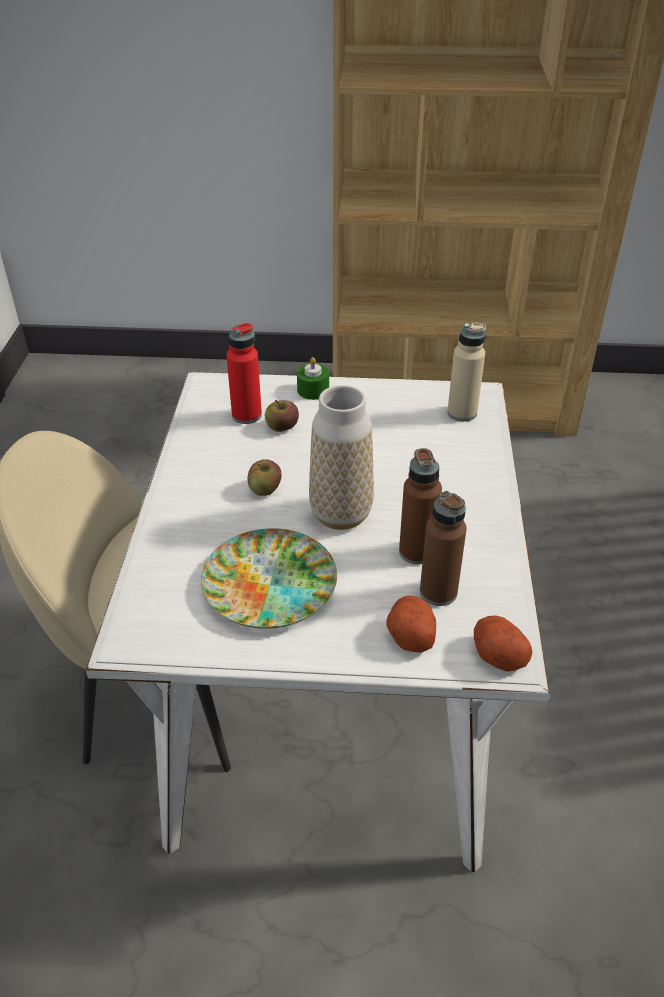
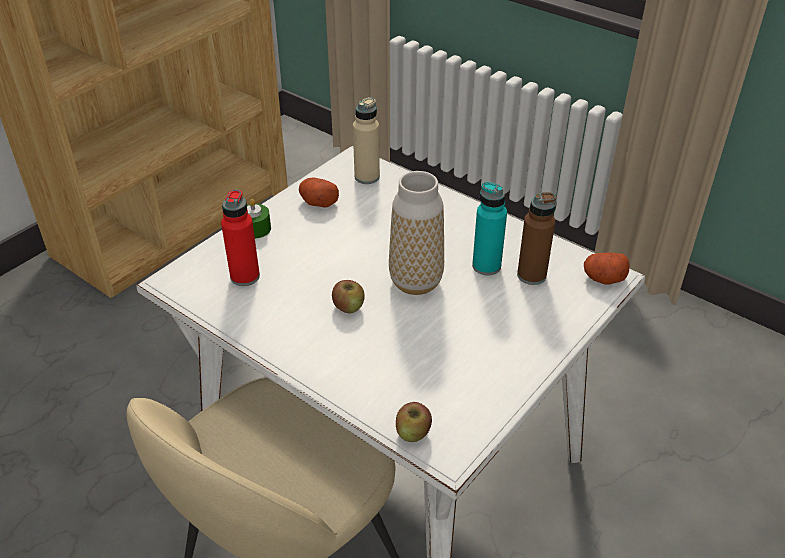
camera: 55 degrees left, 0 degrees up
(271, 584) = (456, 349): plate -> none
(282, 427) = (283, 265): apple -> apple (413, 432)
(410, 635) = (559, 306): potato -> potato (318, 202)
(416, 552) = (486, 266): brown bottle -> turquoise bottle

